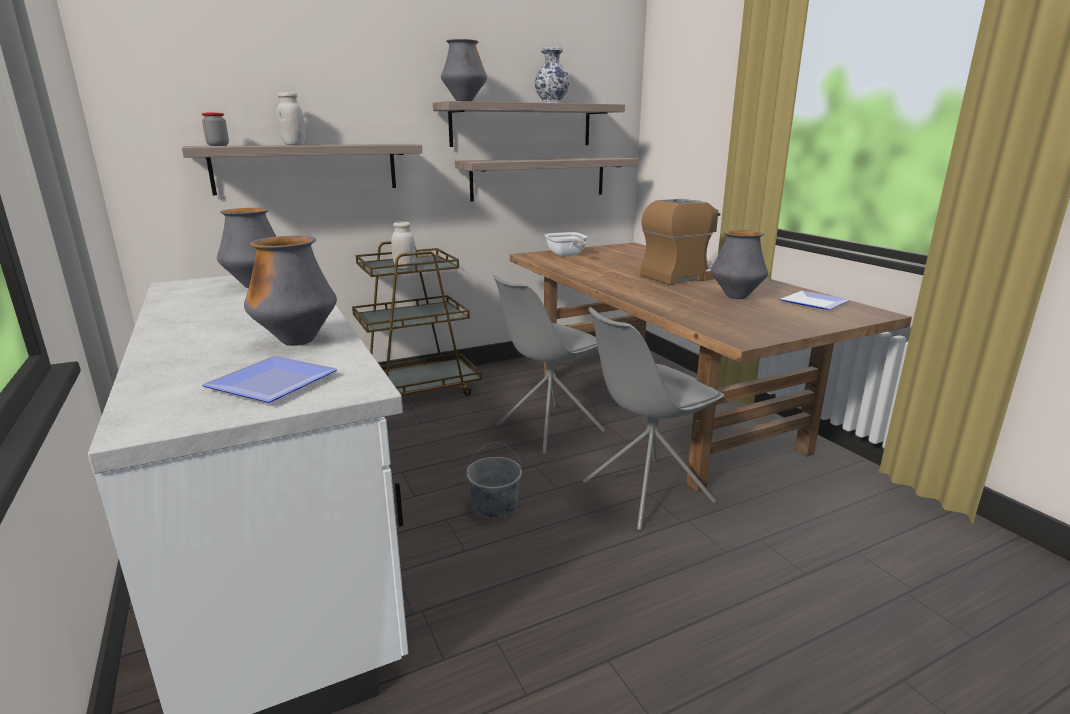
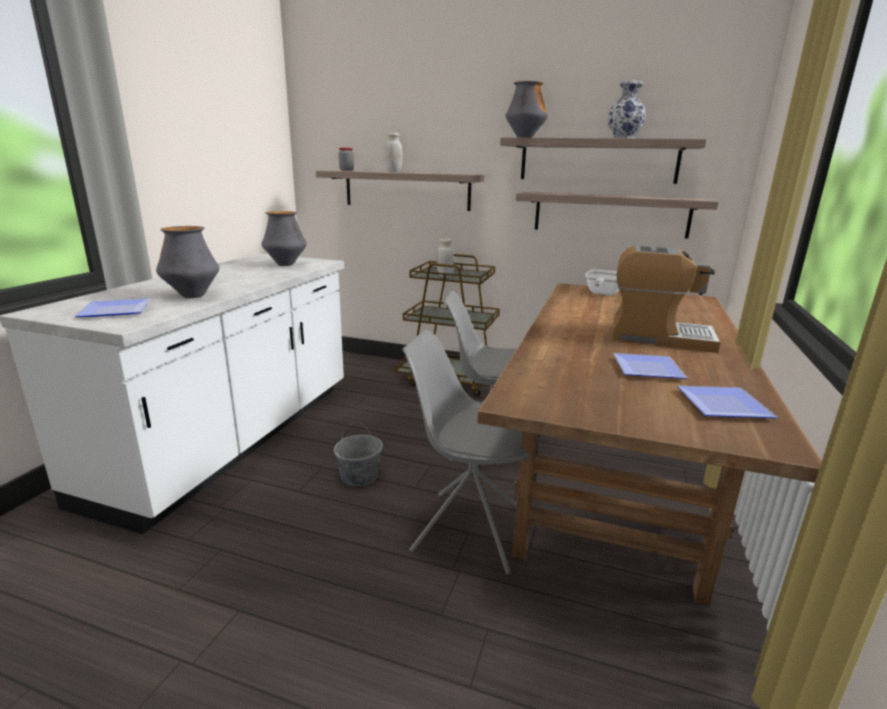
camera: 45 degrees right, 0 degrees up
(736, 297) = (645, 369): vase -> plate

